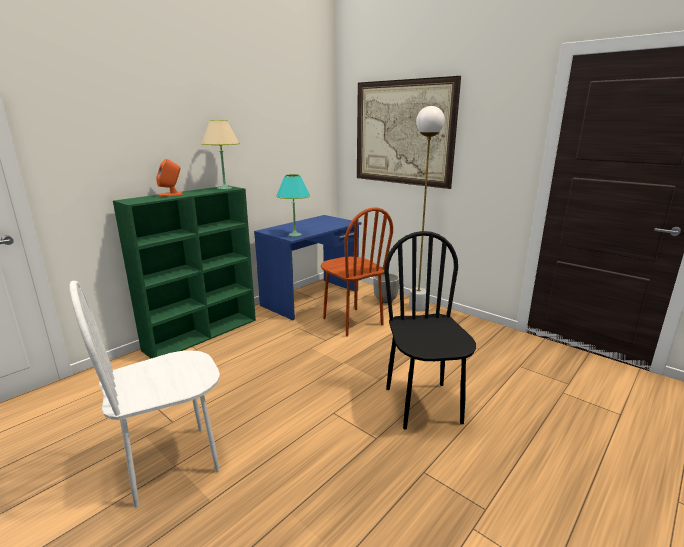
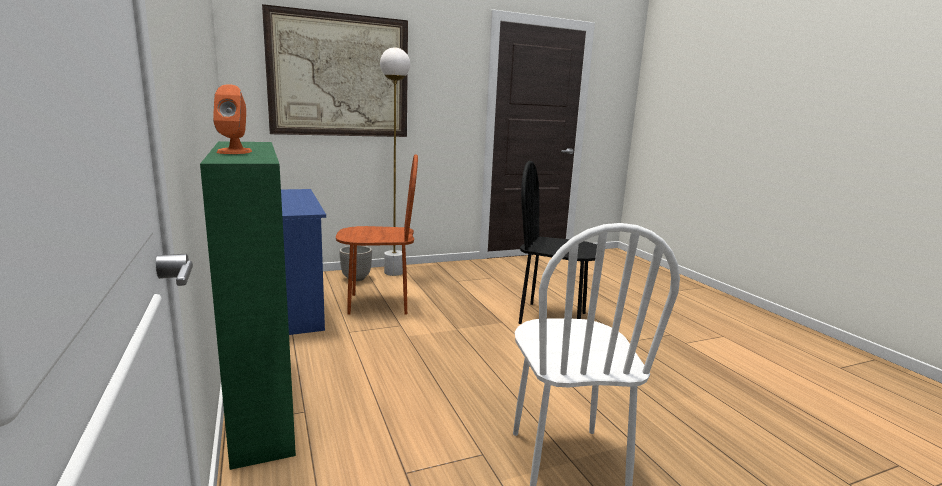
camera: 65 degrees left, 5 degrees down
(224, 188) = (246, 143): beige table lamp -> none
(295, 235) = (302, 209): turquoise table lamp -> none

